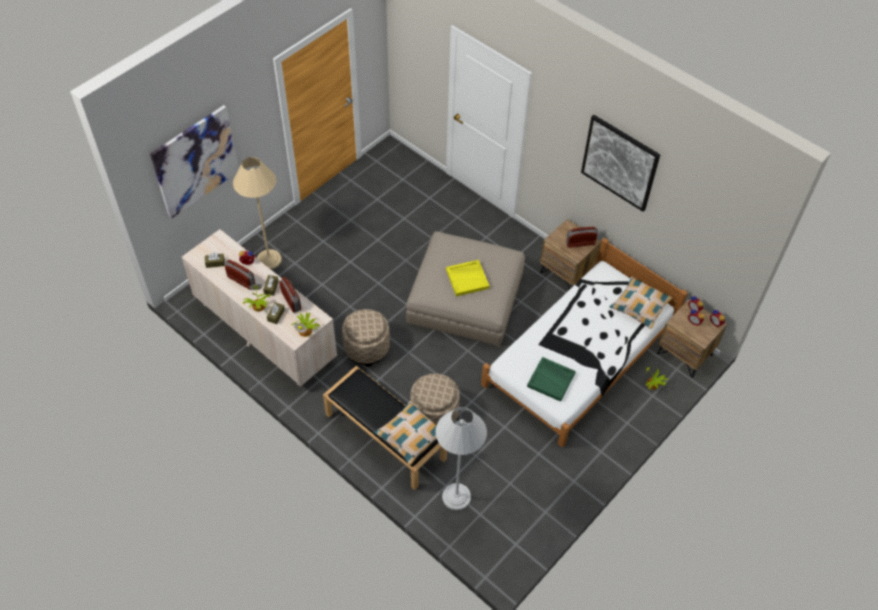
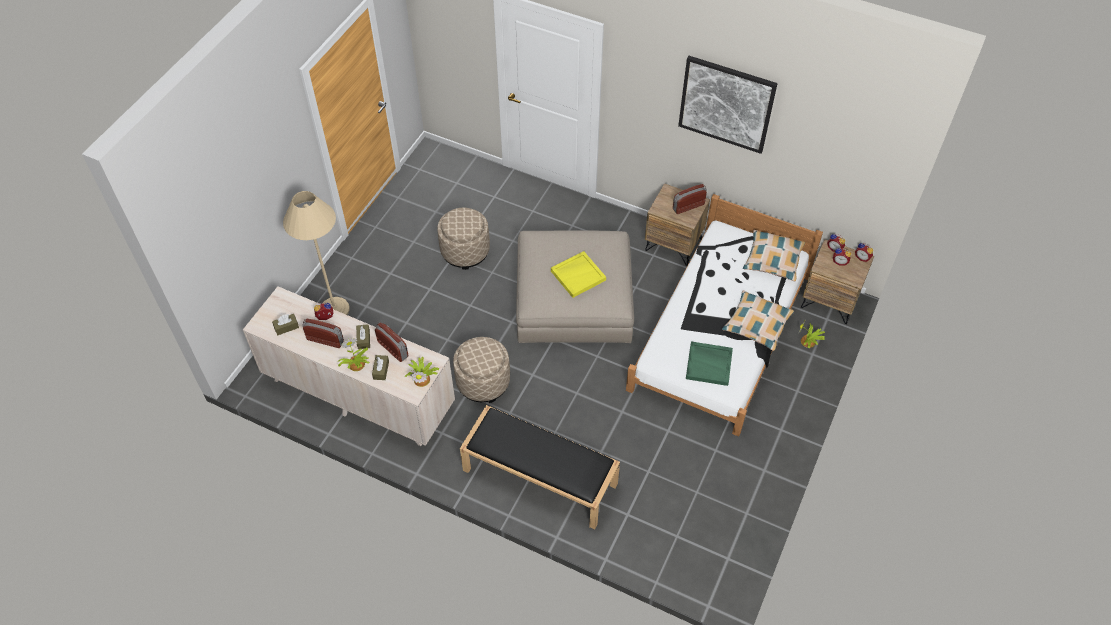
camera: 15 degrees left, 0 degrees up
(195, 161) = (236, 212): picture -> none
(410, 436) = (577, 469): pillow -> pillow (757, 324)
(434, 412) = (585, 435): beige ottoman -> beige ottoman (465, 251)
(456, 497) = (644, 524): white floor lamp -> none

